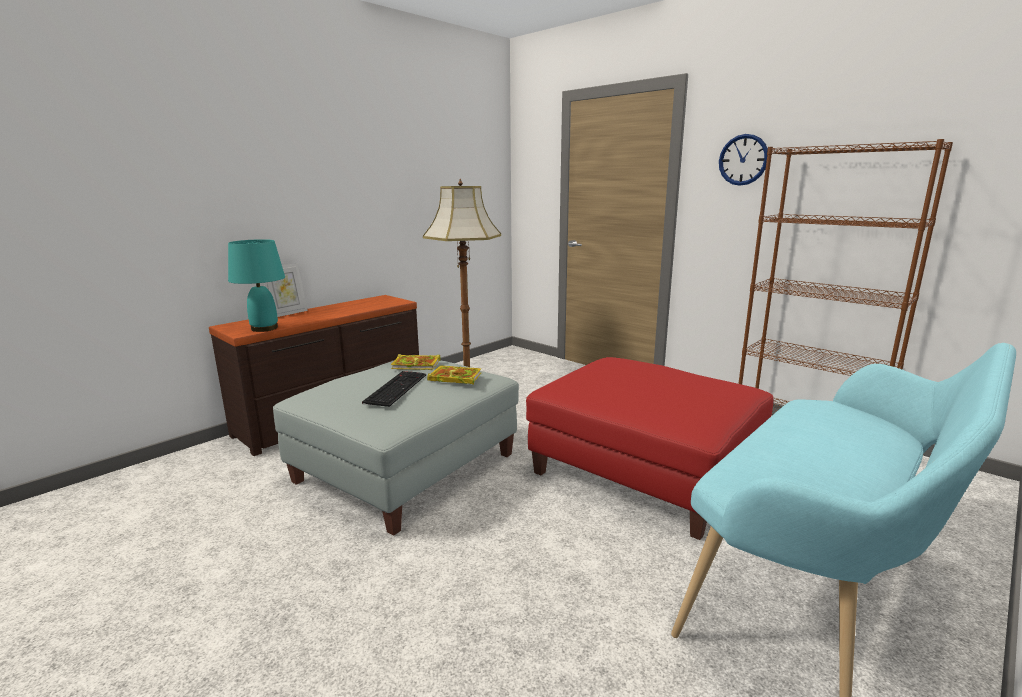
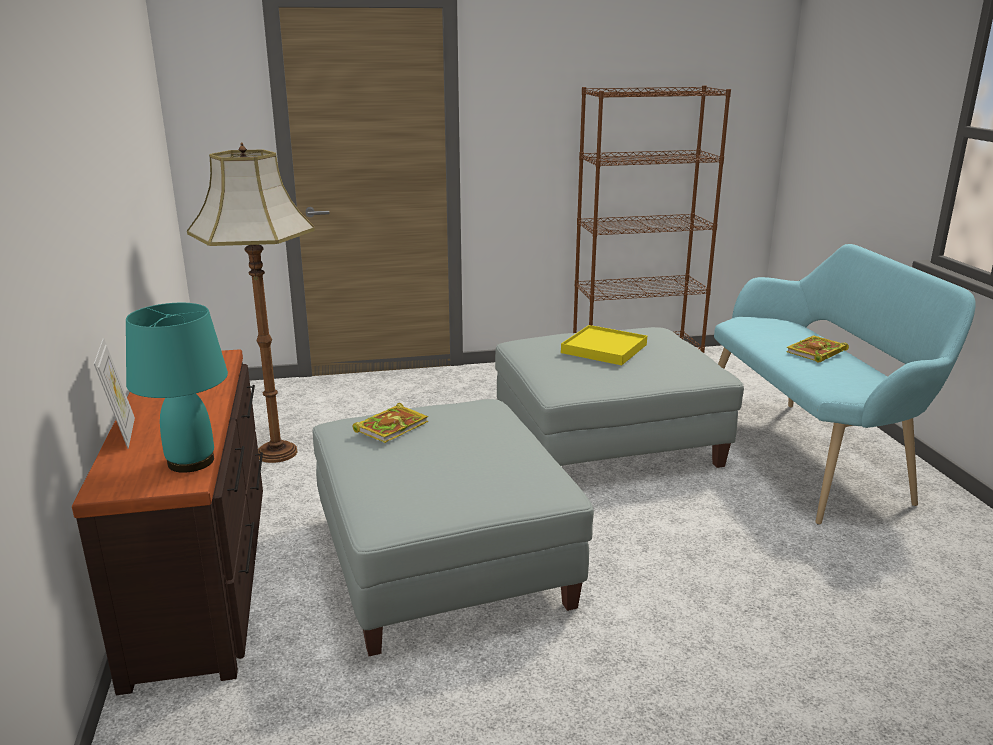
camera: 55 degrees left, 5 degrees up
(395, 388) = (455, 455): keyboard -> none
(454, 378) = (469, 419): book -> book (816, 352)
(645, 471) = (608, 442): red ottoman -> grey ottoman
(650, 380) = (604, 349): none -> yellow tray
(743, 160) = (532, 96): wall clock -> none

